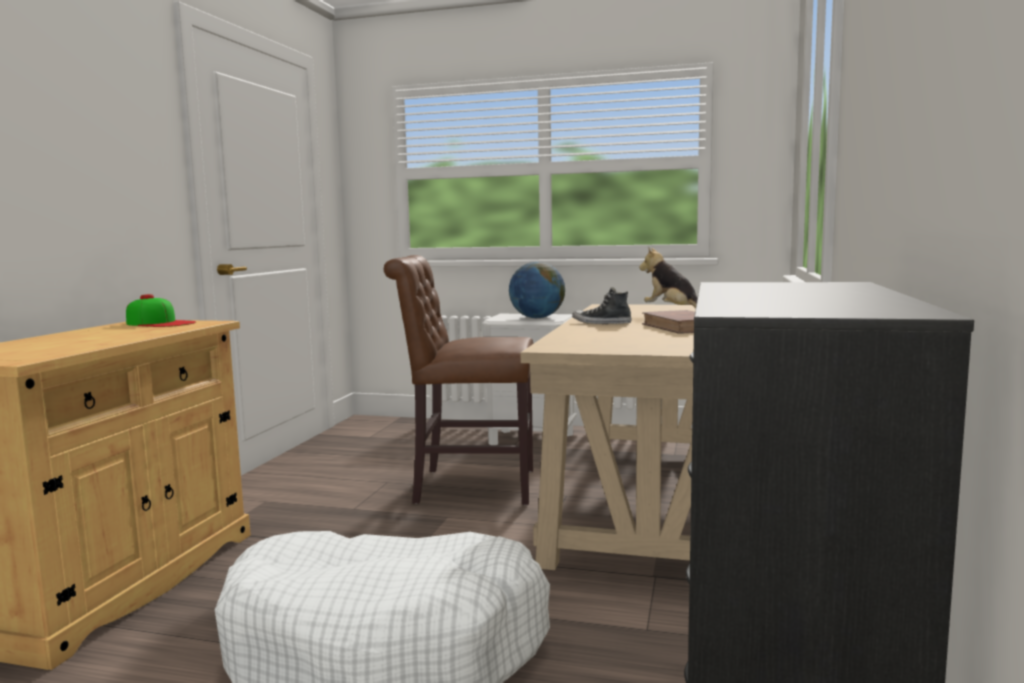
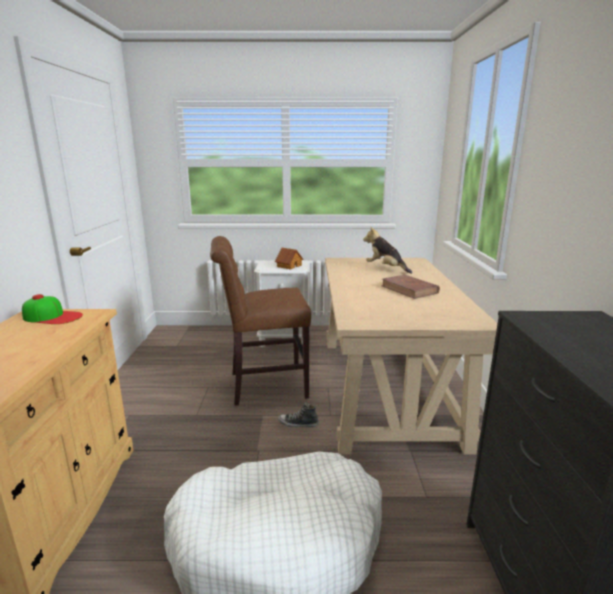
camera: 15 degrees left, 10 degrees up
(537, 318) = (289, 266): globe -> toy house
(601, 323) = (354, 285): shoe -> shoe (298, 424)

